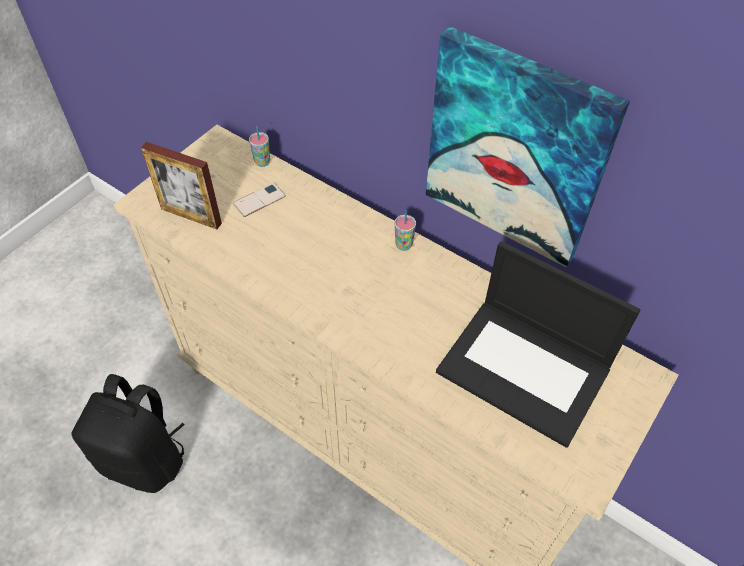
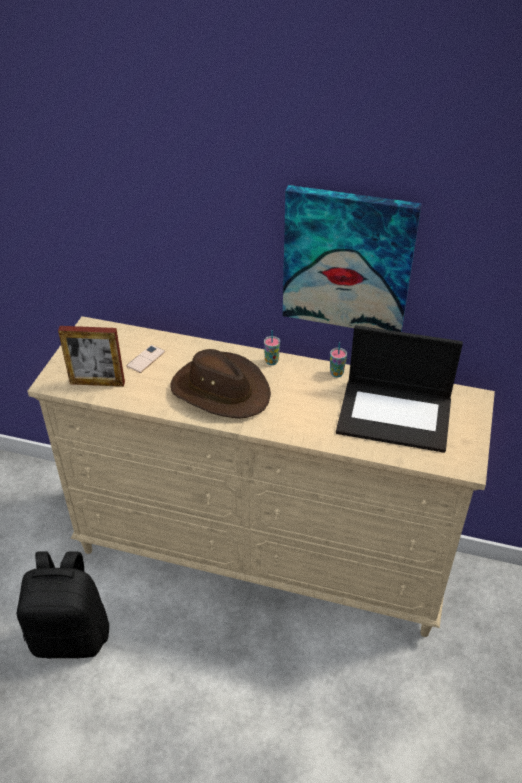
camera: 20 degrees left, 10 degrees down
(262, 162) = (134, 333): cup -> cup (336, 373)
(325, 267) = (221, 390): none -> brown hat

